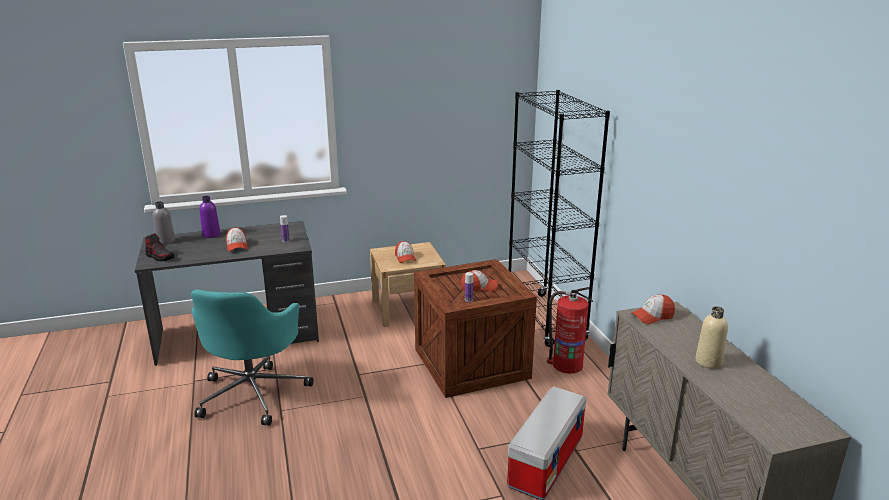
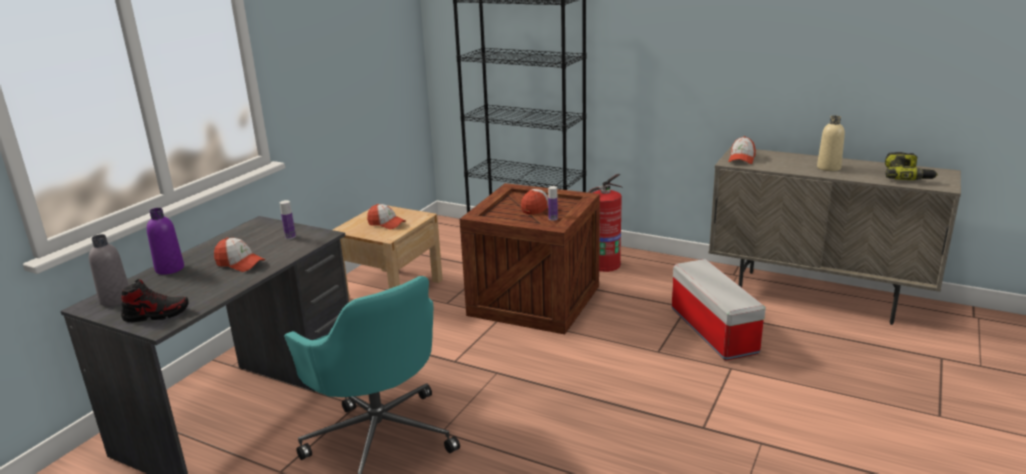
camera: 45 degrees left, 0 degrees up
(767, 409) = (907, 176): none -> power drill

